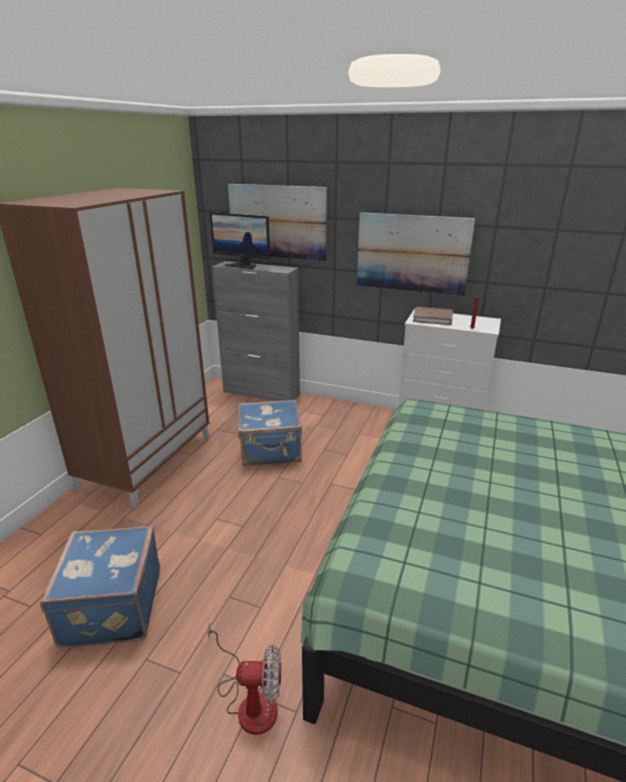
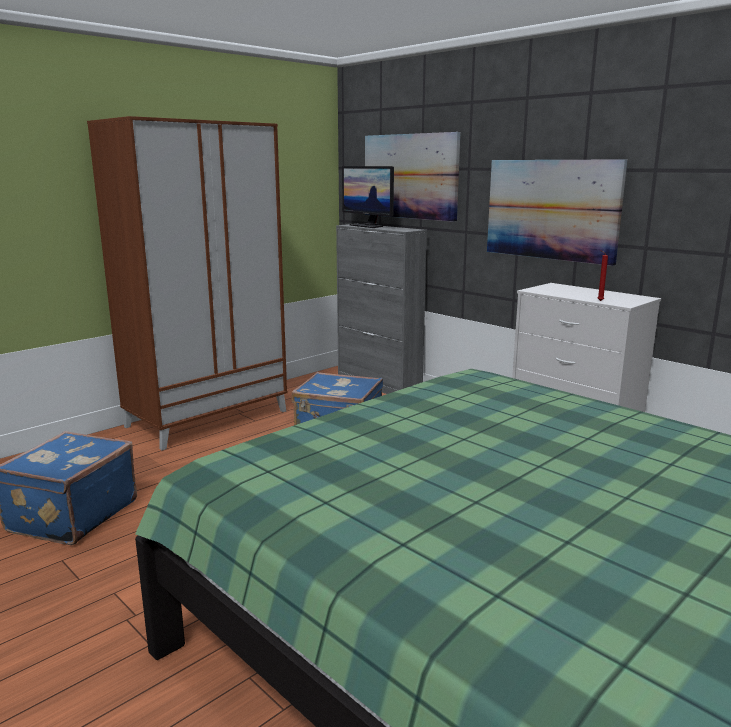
camera: 25 degrees right, 10 degrees down
(249, 701) = (116, 621): fan -> none
(432, 318) = (561, 290): brown book -> none

